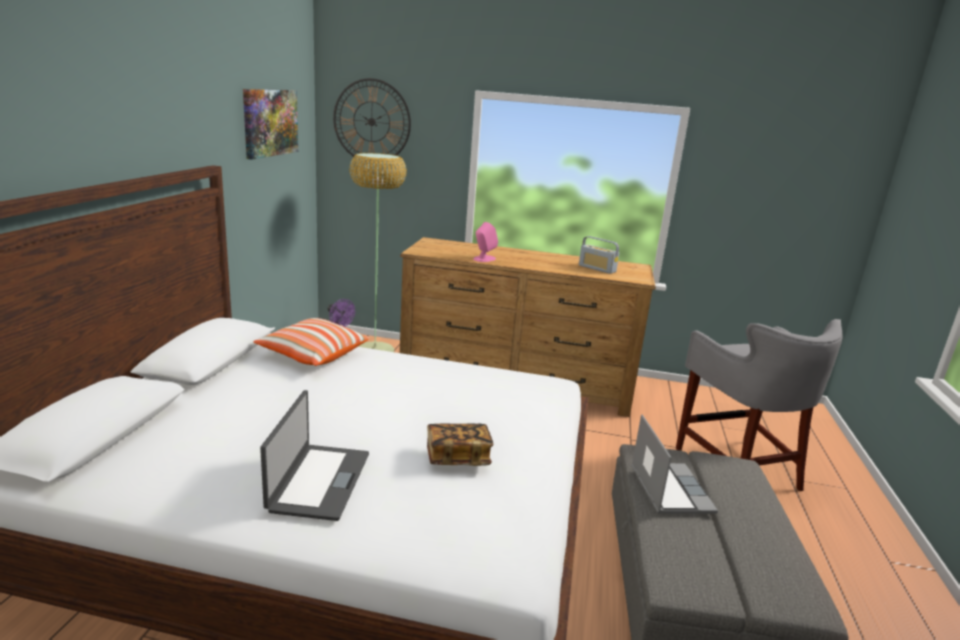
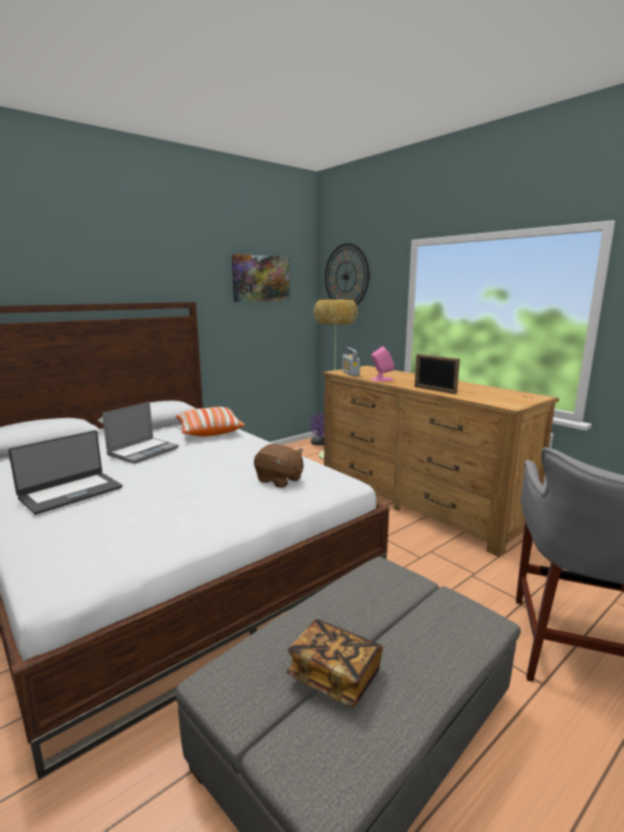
camera: 40 degrees right, 5 degrees down
(457, 457) = (167, 505): book -> book (334, 675)
(501, 397) = (279, 480): none -> brown plush toy
(555, 268) = (434, 390): none -> picture frame
(597, 268) = (480, 394): radio -> radio (350, 373)
(669, 489) = (350, 605): laptop -> laptop (143, 451)

